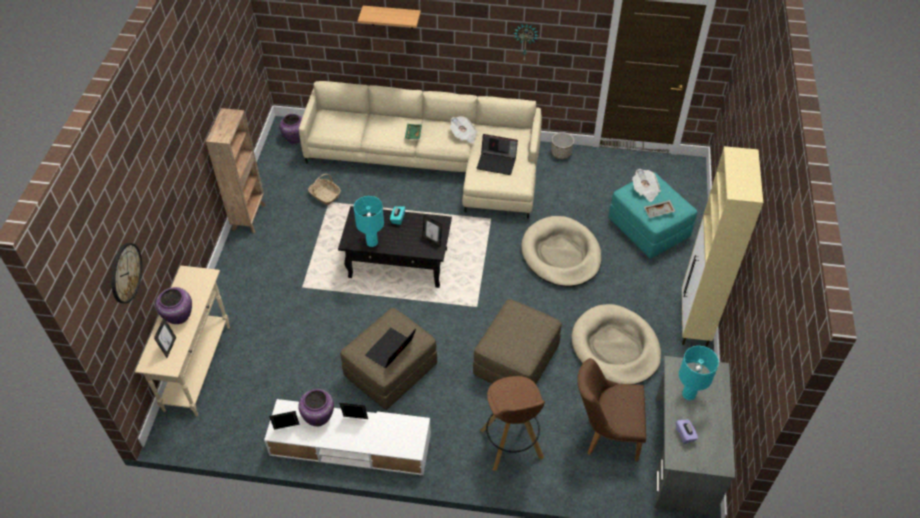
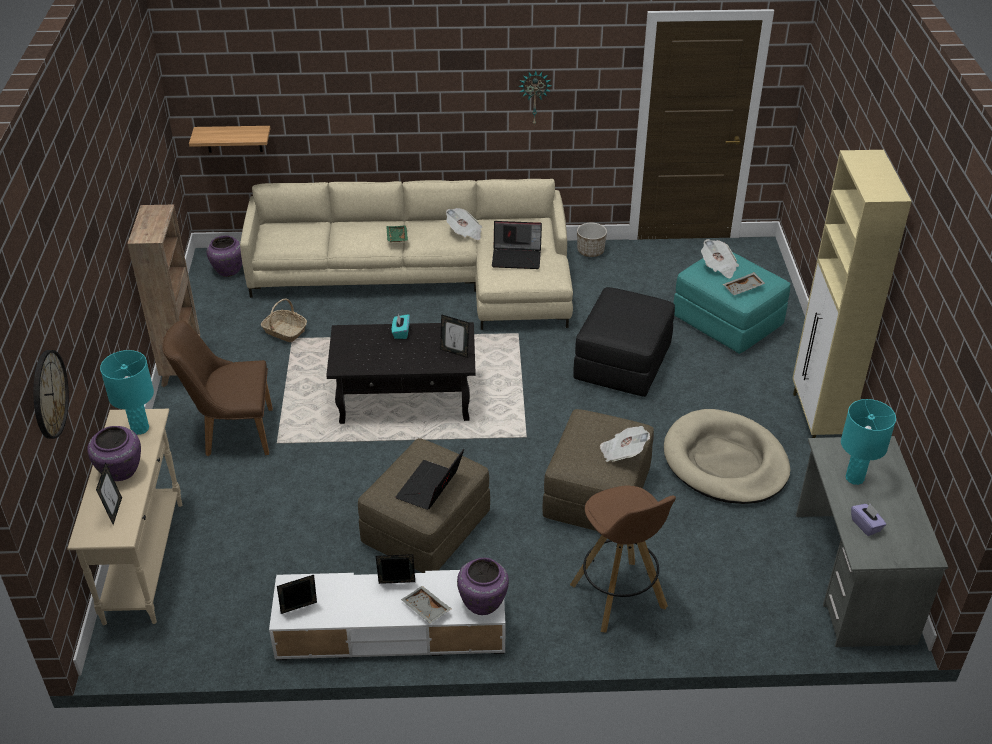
camera: 10 degrees left, 10 degrees down
(319, 417) = (344, 589): purple vase -> purple vase (483, 603)
(370, 441) = (425, 609): none -> grey tray
(372, 242) = (372, 363): turquoise table lamp -> turquoise table lamp (140, 428)
(392, 17) = (356, 81): shelf -> shelf (234, 139)
(532, 341) = (622, 453): none -> newspaper
(561, 254) = (622, 363): beige dog bed -> black ottoman
(605, 433) = (742, 565): brown chair -> brown chair (231, 433)

